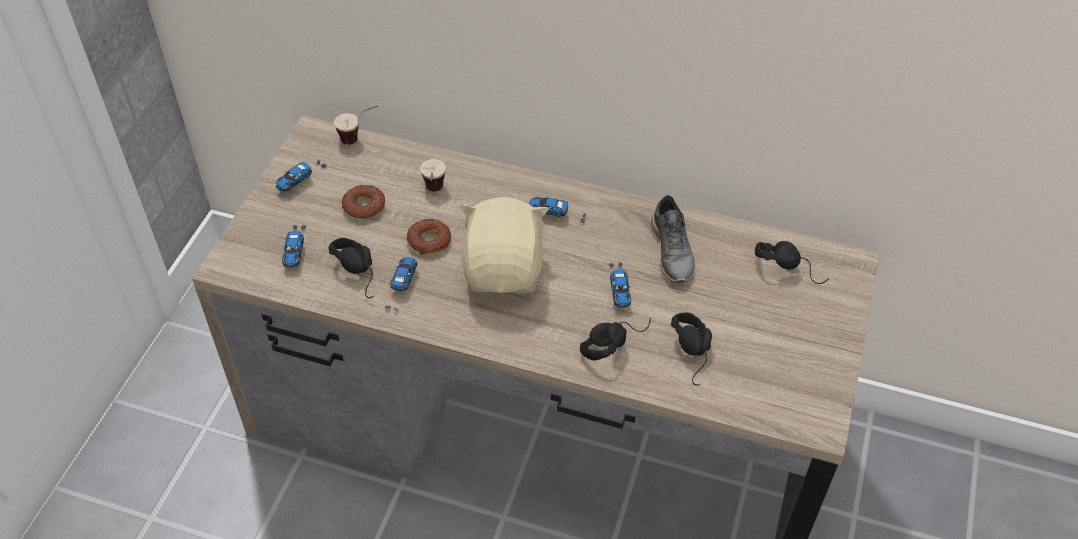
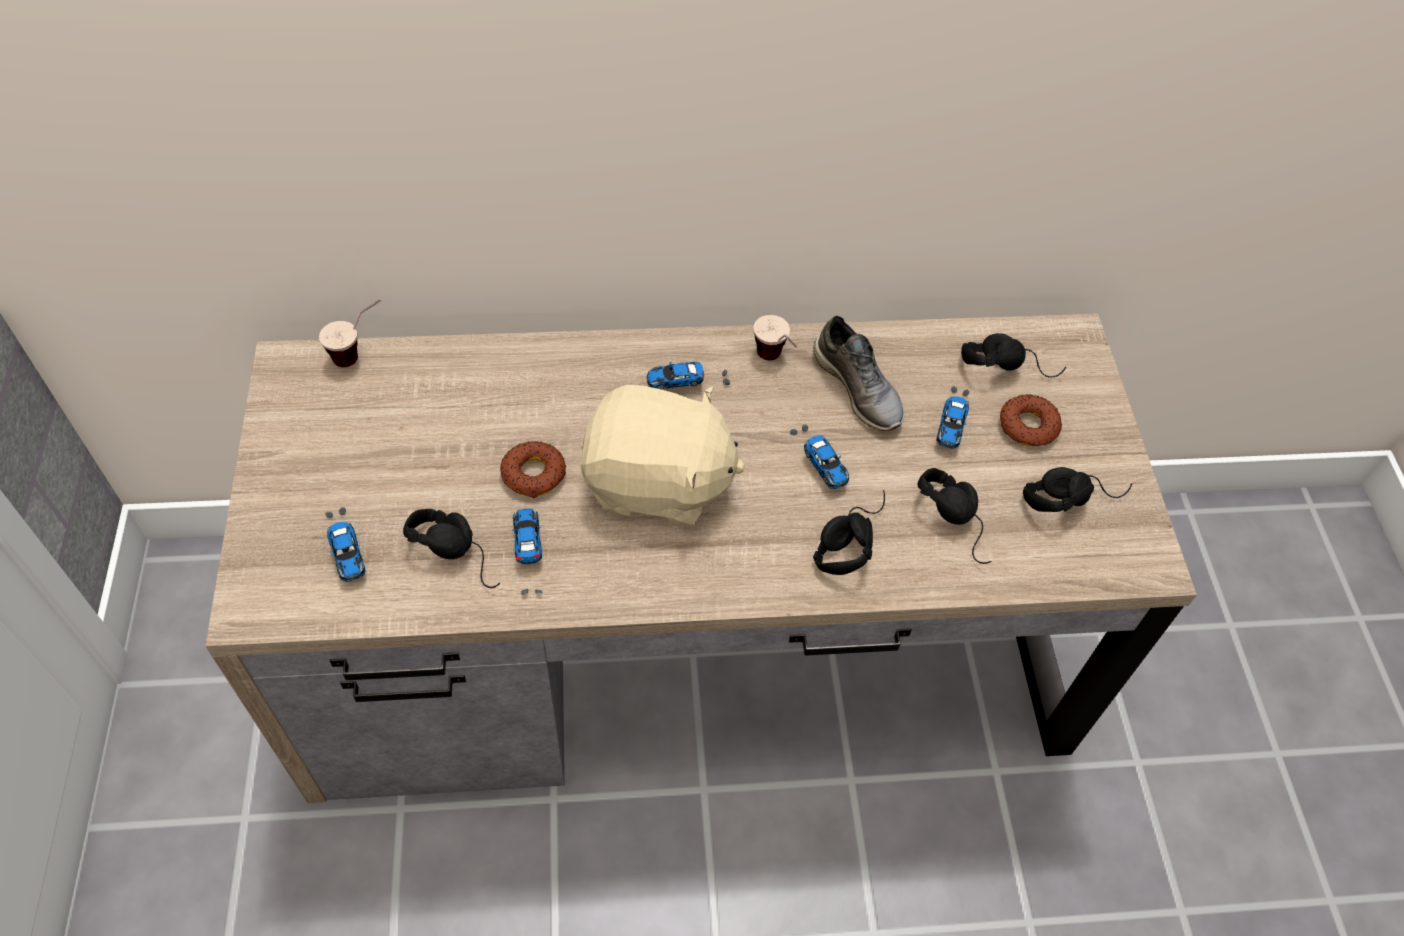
camera: 25 degrees left, 5 degrees up
(301, 179) = (303, 439): toy car -> toy car (952, 421)
(364, 206) = (415, 451): donut -> donut (1027, 425)
(434, 193) = (506, 402): cup -> cup (775, 362)
(504, 270) = (657, 484): beige plush toy -> beige plush toy turned 120 degrees clockwise
(787, 363) = (1070, 495): none -> black headphones

